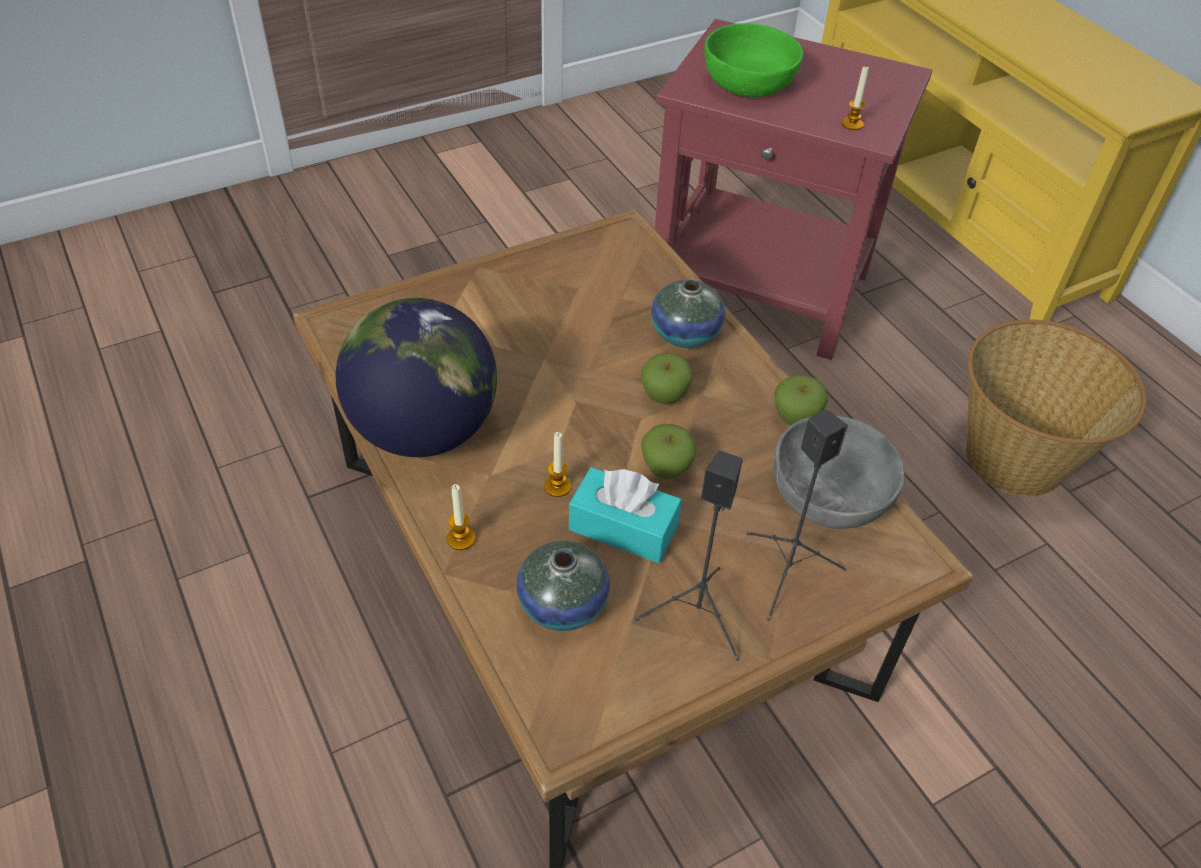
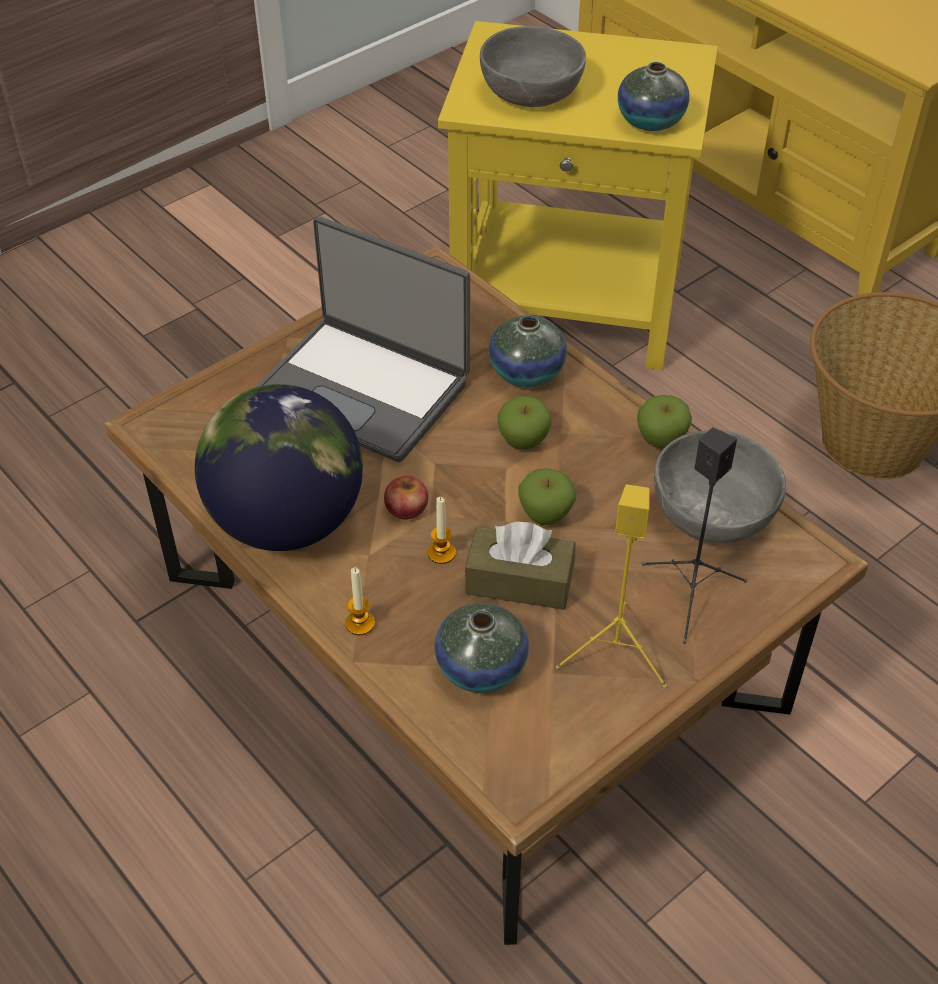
camera: 10 degrees left, 0 degrees up
(532, 323) = (364, 388): none -> laptop
(537, 438) = (406, 508): none -> apple
(623, 527) = (519, 581): turquoise tissue box -> brown tissue box
(698, 615) = (617, 652): black speaker -> yellow speaker
(749, 83) = (532, 90): green bowl -> grey bowl
(759, 289) = (567, 305): red side table -> yellow side table
(852, 124) = (650, 121): candle -> vase

